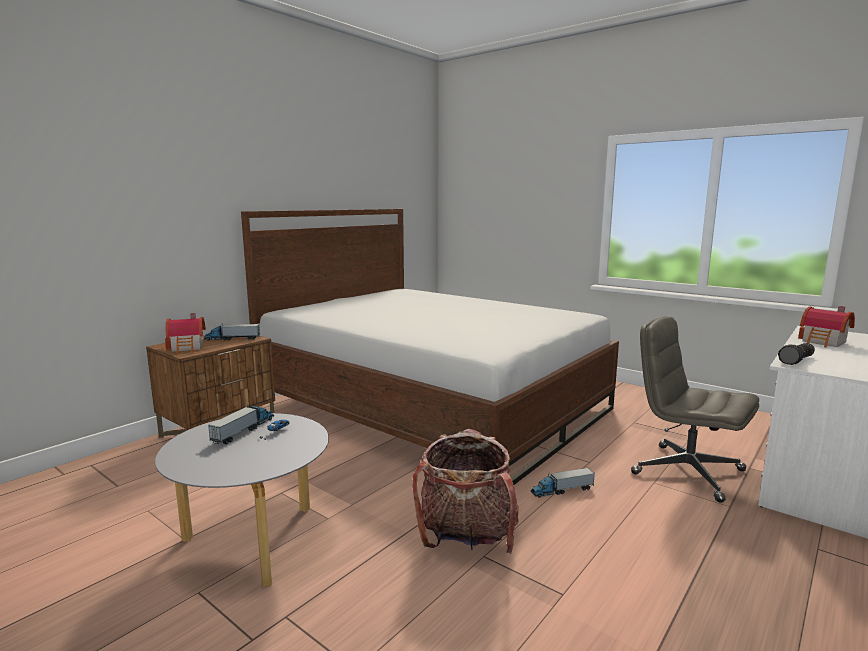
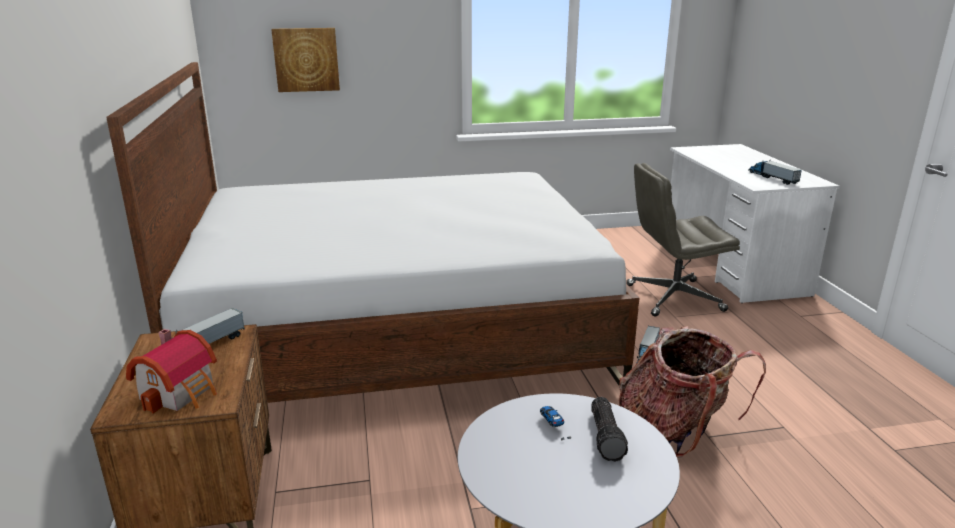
camera: 50 degrees left, 10 degrees up
(244, 430) = (523, 445): toy truck -> toy truck (772, 178)
(493, 216) = (306, 59): none -> picture
(797, 361) = (752, 181): flashlight -> flashlight (607, 437)
(824, 342) = (720, 160): toy house -> none

